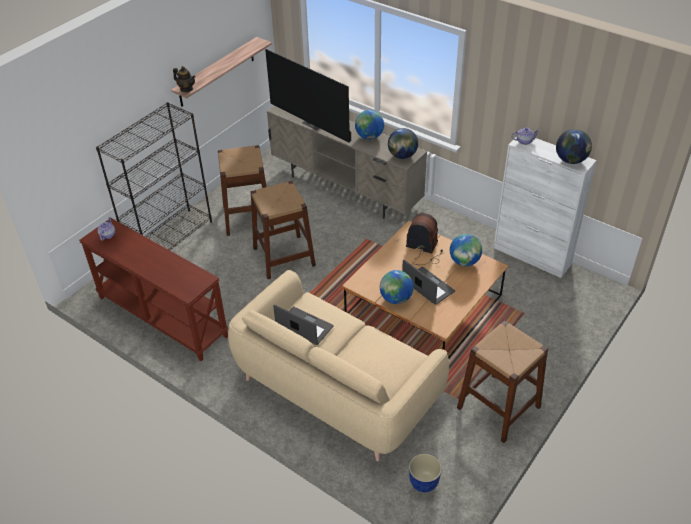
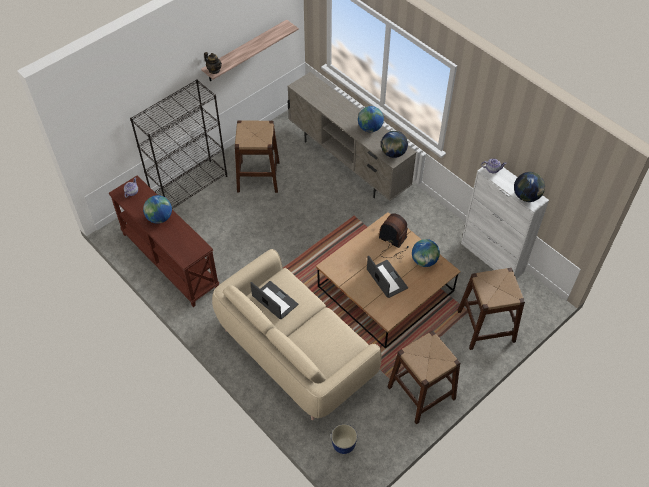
camera: 10 degrees right, 10 degrees up
(284, 256) = (280, 221): brown stool -> brown stool (486, 326)
(314, 124) = (325, 106): television -> none
(396, 299) = (357, 286): globe -> globe (159, 218)

